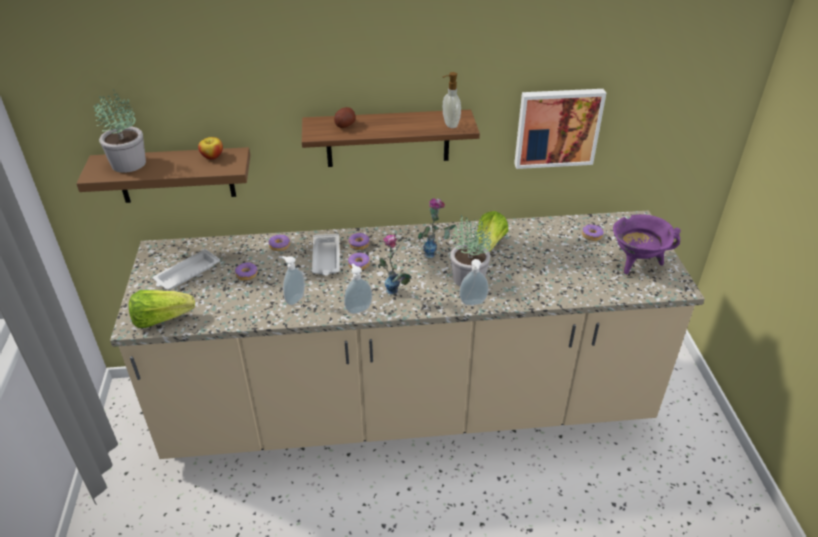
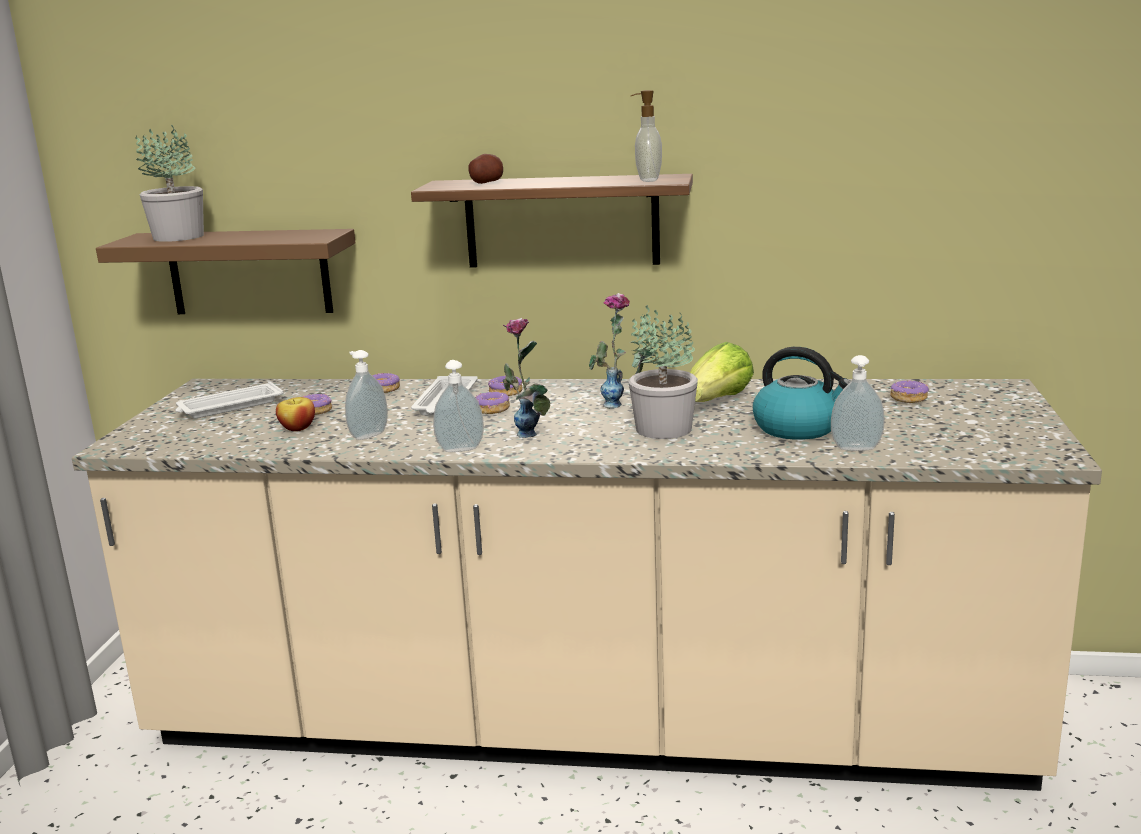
camera: 15 degrees right, 20 degrees down
(161, 319) = (159, 442): lettuce -> none
(212, 156) = (295, 233): apple -> apple (298, 428)
(473, 303) = (656, 452): soap dispenser -> soap dispenser (856, 449)
(542, 271) = (798, 428): none -> kettle
(557, 127) = (841, 210): picture -> none
(636, 263) = (980, 427): purple cooking pot -> none

